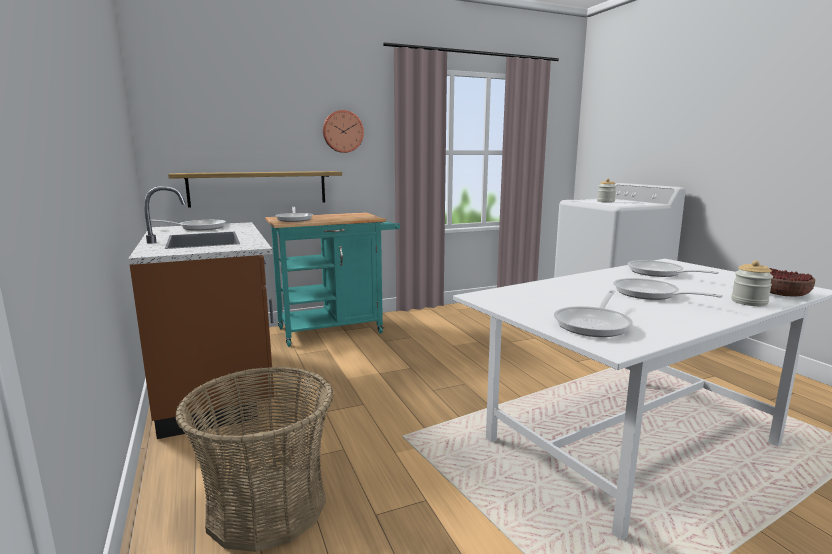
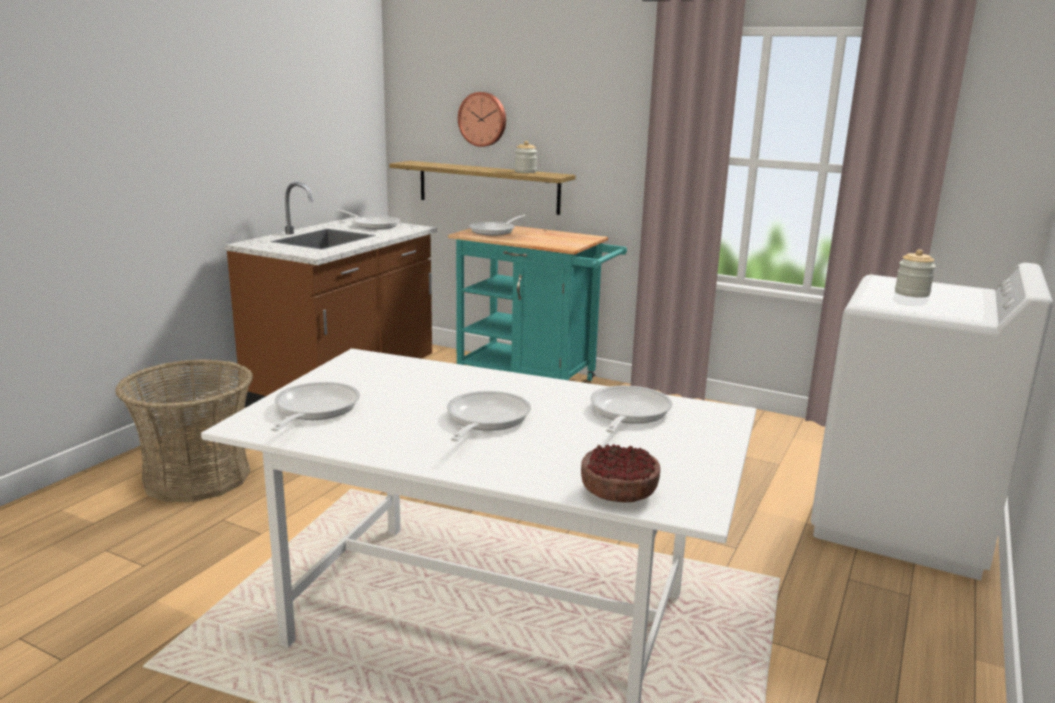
camera: 50 degrees right, 5 degrees up
(342, 131) = (589, 122): wall clock -> wall clock (483, 119)
(594, 324) = (313, 410): frying pan -> frying pan turned 105 degrees clockwise
(749, 302) = (528, 473): jar -> jar (525, 172)

